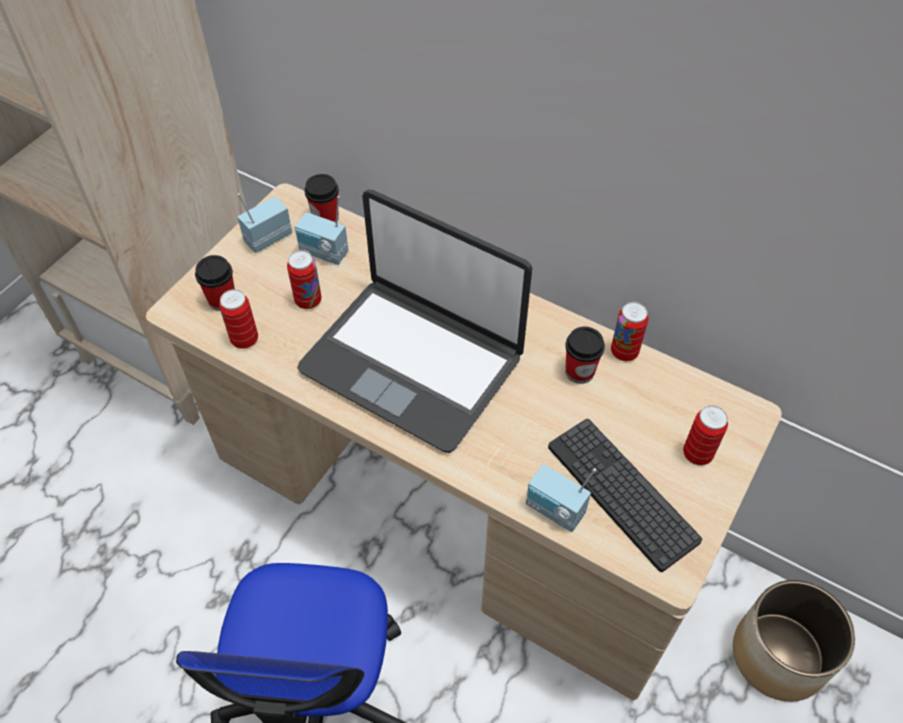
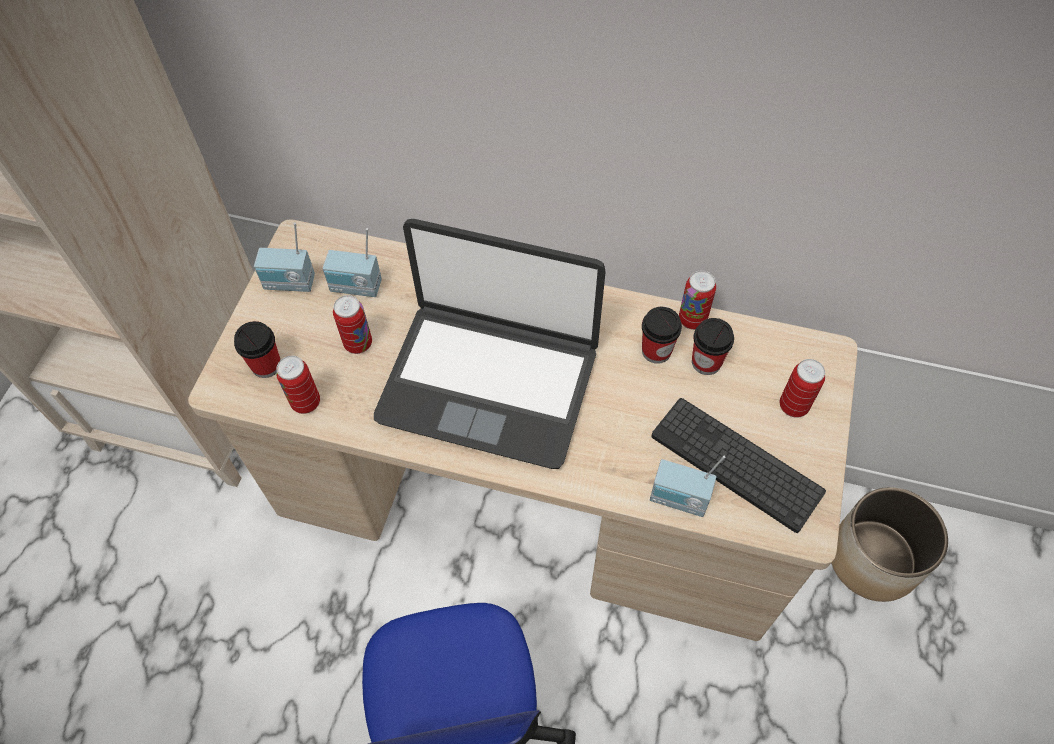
camera: 15 degrees left, 5 degrees up
(267, 237) = (289, 284): radio -> radio turned 120 degrees counterclockwise
(325, 218) = (345, 249): cup -> cup (706, 362)

